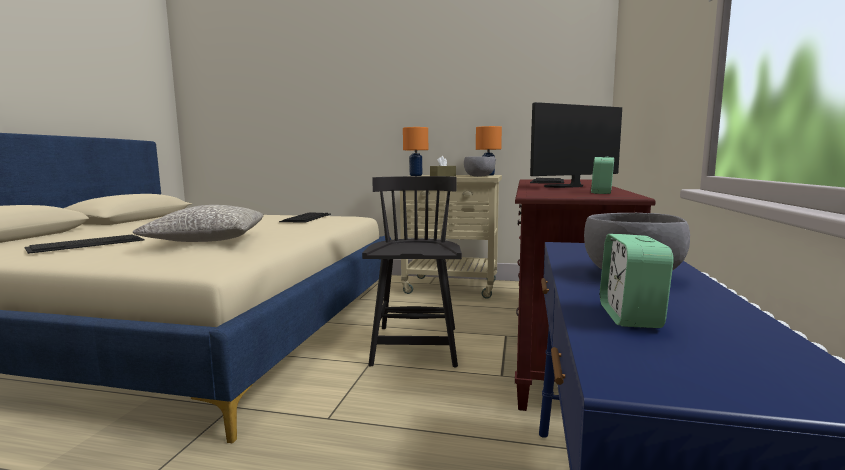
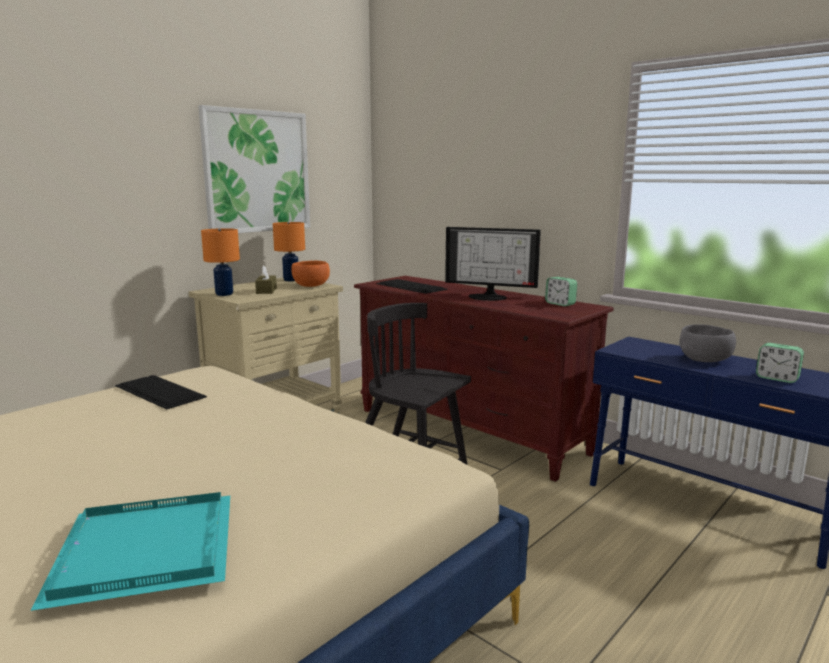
camera: 60 degrees left, 5 degrees up
(88, 243) = (143, 549): keyboard -> turquoise tray
(208, 240) = (281, 458): grey pillow -> none
(479, 88) = (257, 171): none -> picture
(479, 176) = (311, 286): grey bowl -> orange bowl
(566, 186) = (488, 296): monitor -> monitor turned 75 degrees counterclockwise

